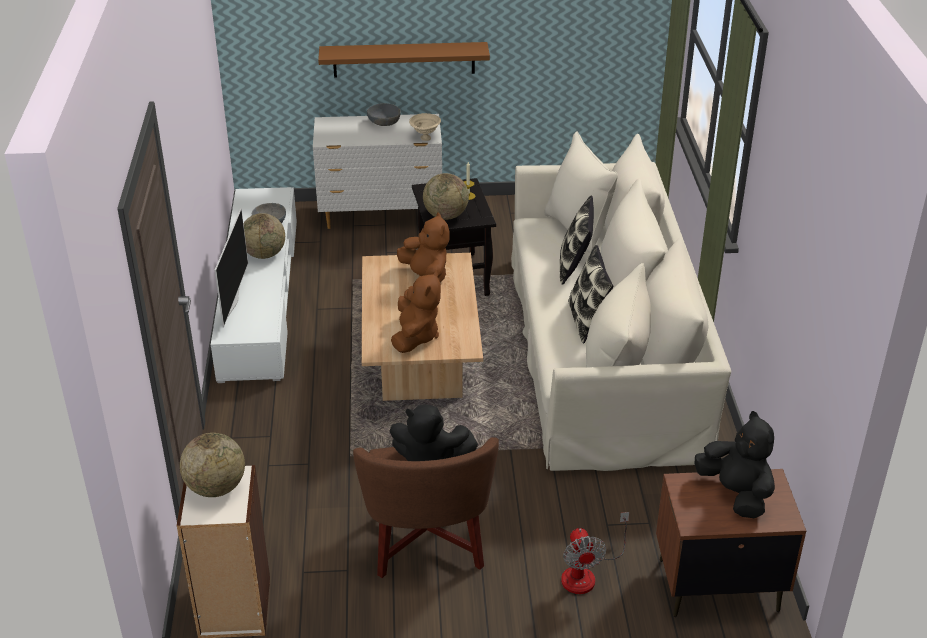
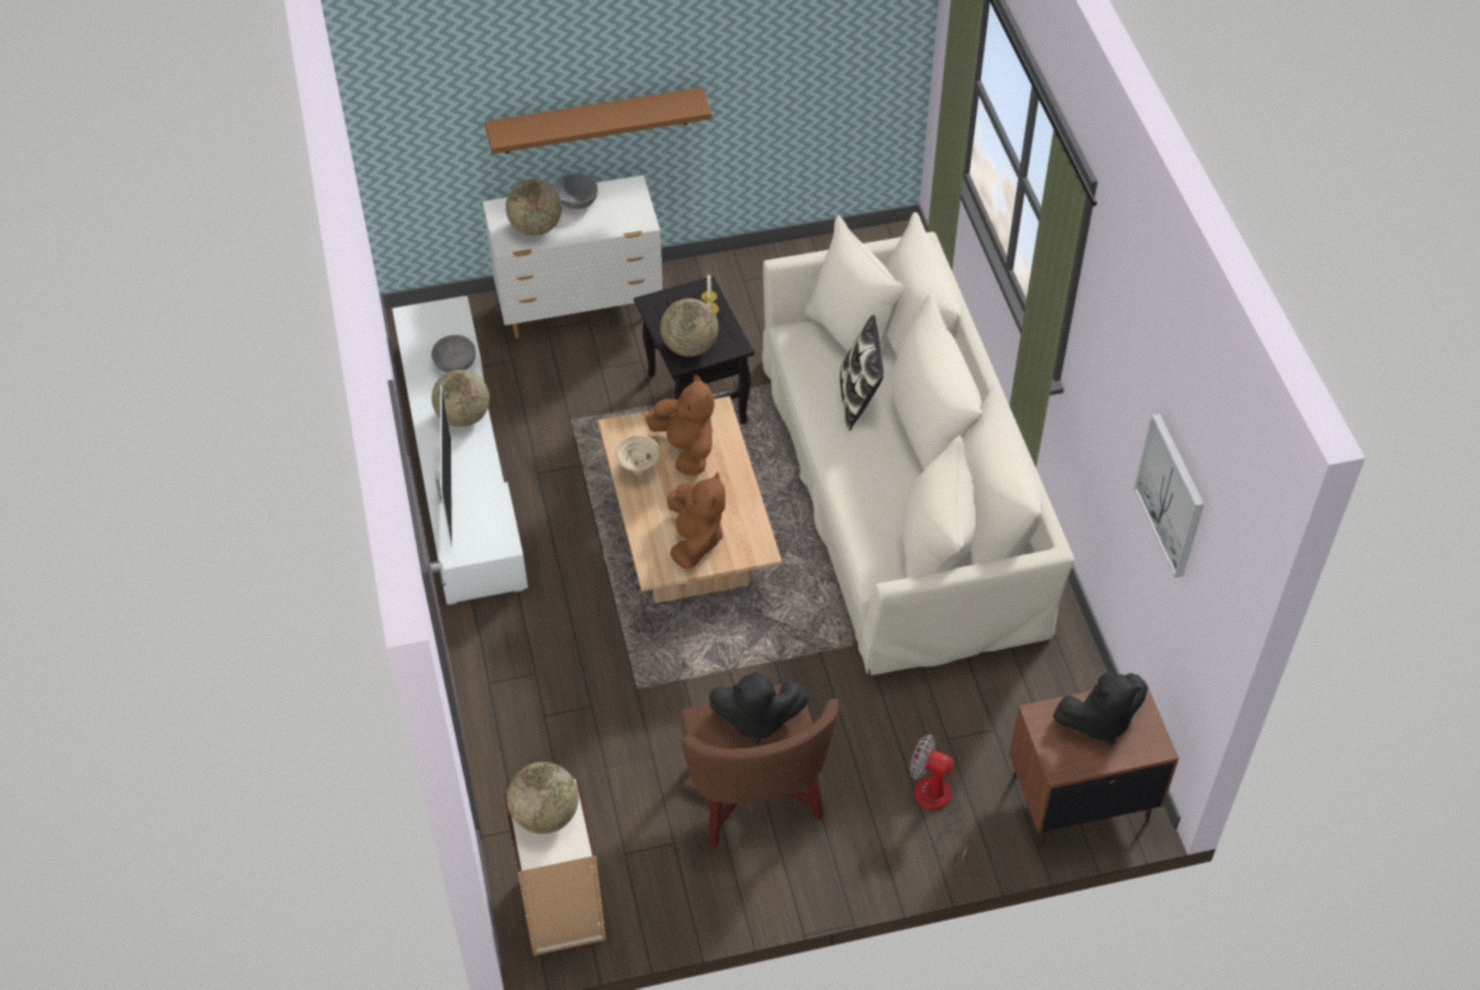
camera: 10 degrees left, 15 degrees up
(348, 134) = (536, 227): none -> globe
(425, 138) = (637, 224): beige bowl -> beige bowl (639, 470)
(586, 573) = (936, 806): fan -> fan turned 135 degrees clockwise
(587, 321) = (890, 484): pillow -> none
(735, 493) = (1099, 721): black plush toy -> black plush toy turned 120 degrees clockwise
(811, 274) = (1171, 495): none -> picture

